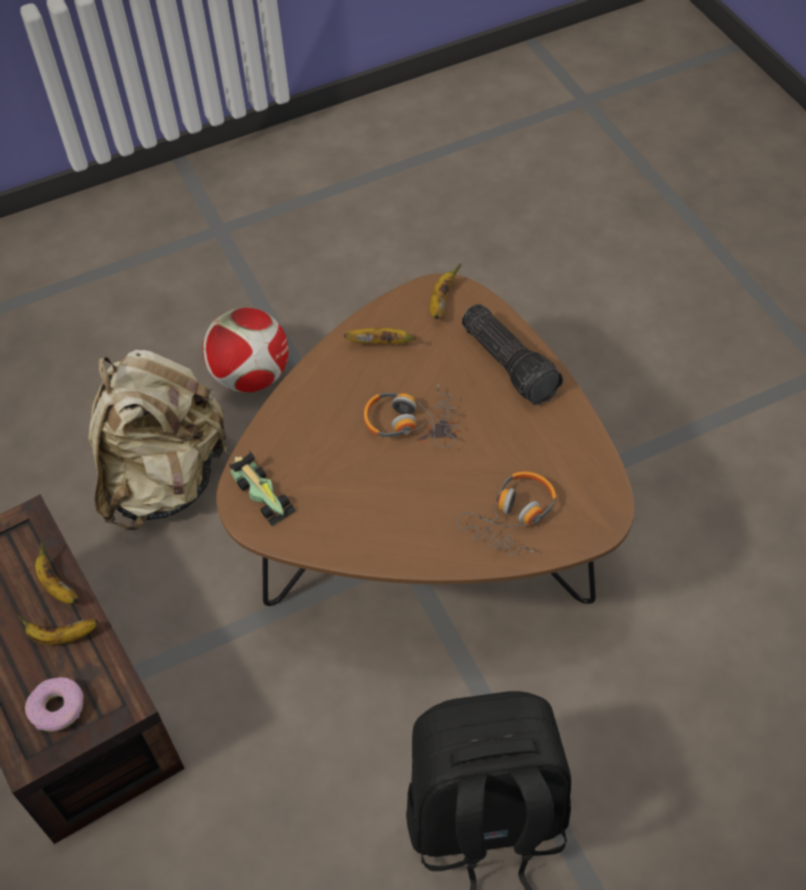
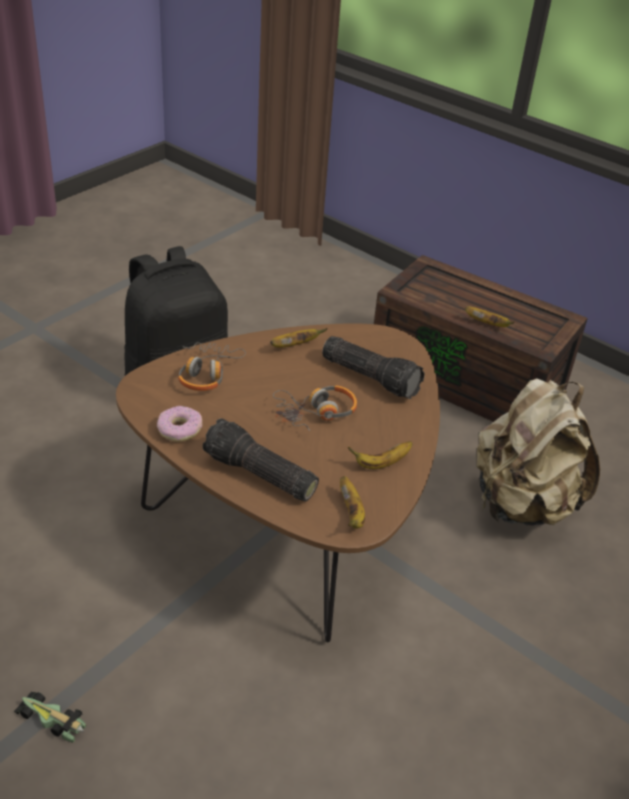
camera: 150 degrees right, 15 degrees down
(58, 708) = (431, 282): donut -> donut (179, 429)
(62, 636) = (460, 306): banana -> banana (295, 345)
(251, 377) = (530, 606): football -> none
(260, 491) = (394, 350): toy car -> toy car (53, 719)
(317, 456) = (371, 377): none -> flashlight

